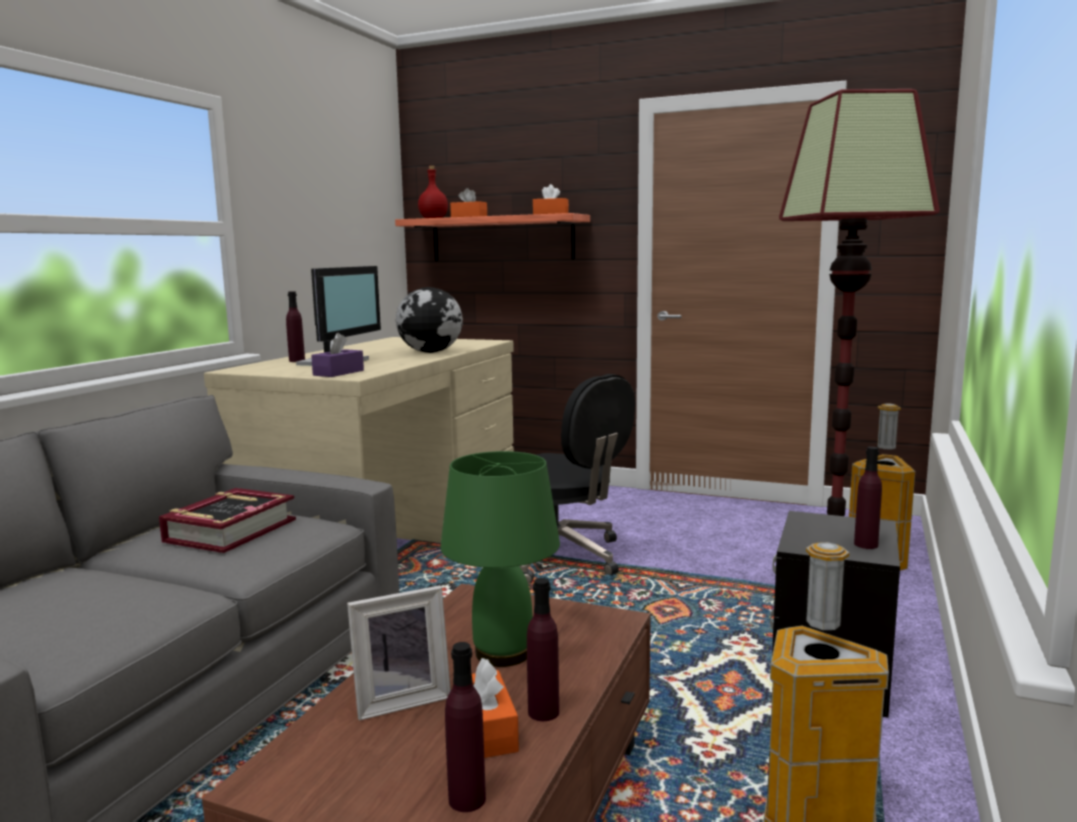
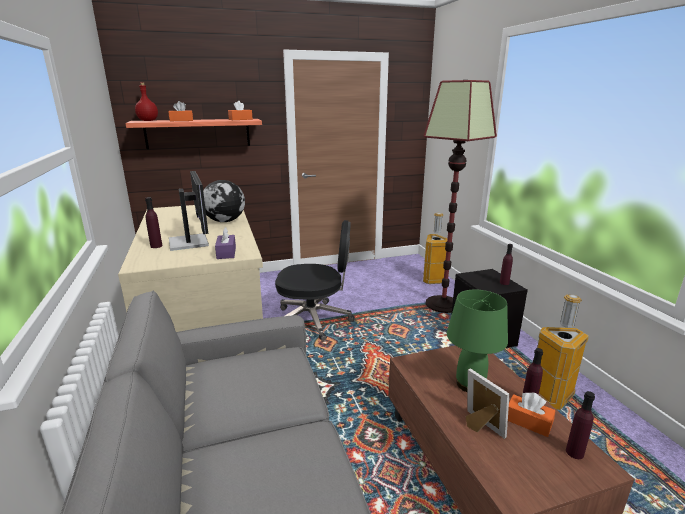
camera: 40 degrees left, 10 degrees up
(230, 531) = (250, 380): book -> none
(401, 699) = (480, 427): picture frame -> picture frame turned 60 degrees counterclockwise

